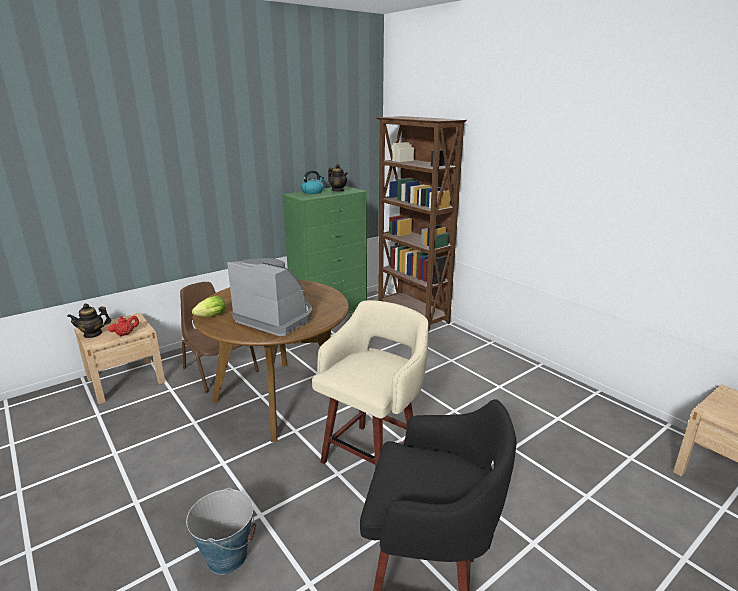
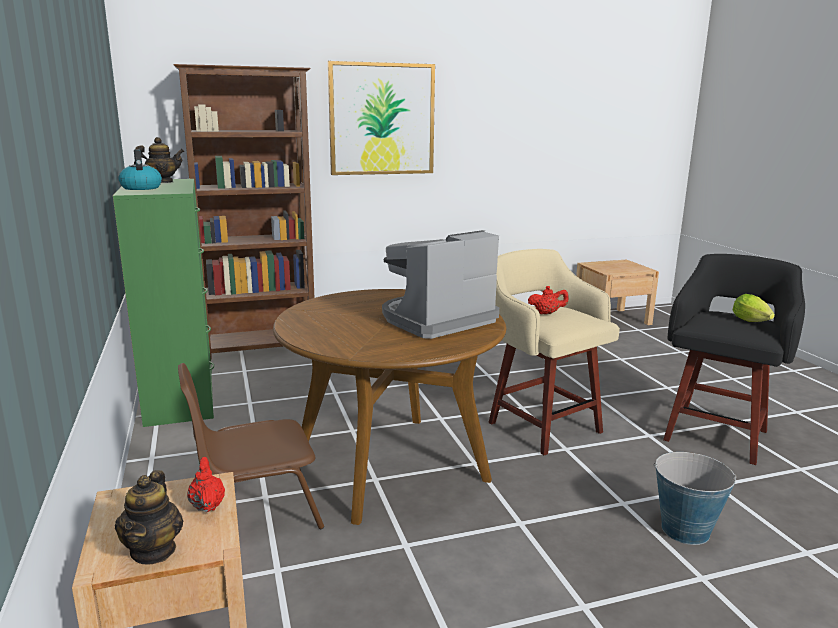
camera: 70 degrees left, 5 degrees down
(209, 317) = (397, 351): lettuce -> lettuce (752, 322)
(369, 363) = (547, 313): none -> red teapot
(521, 165) = (382, 119): none -> picture

